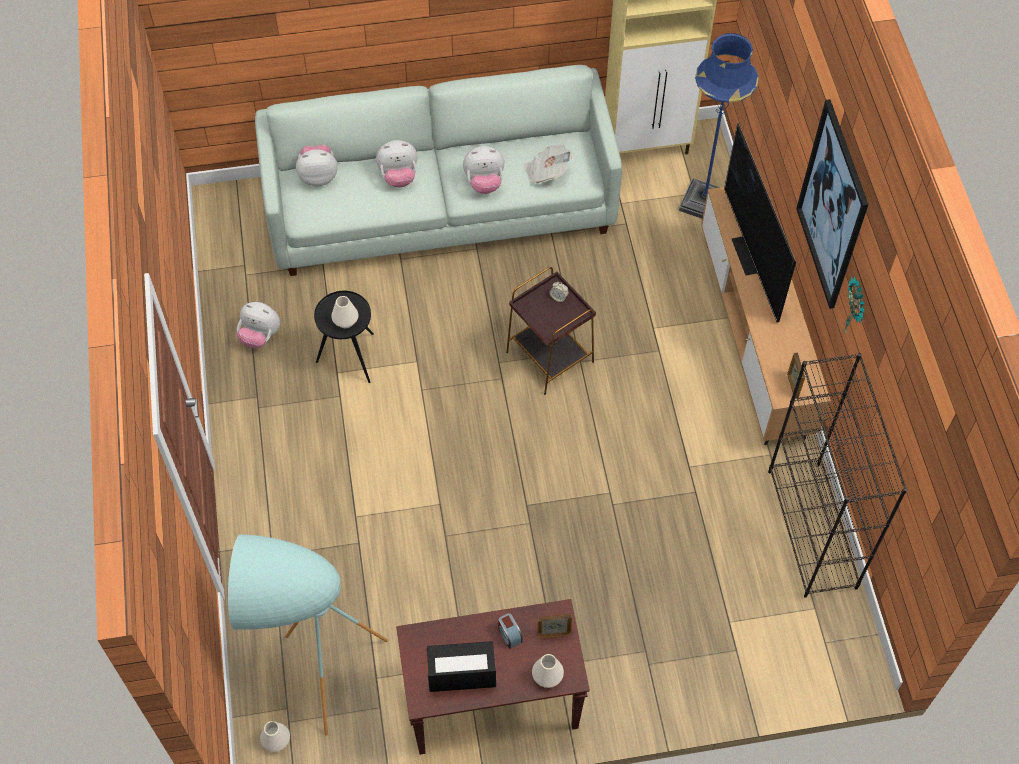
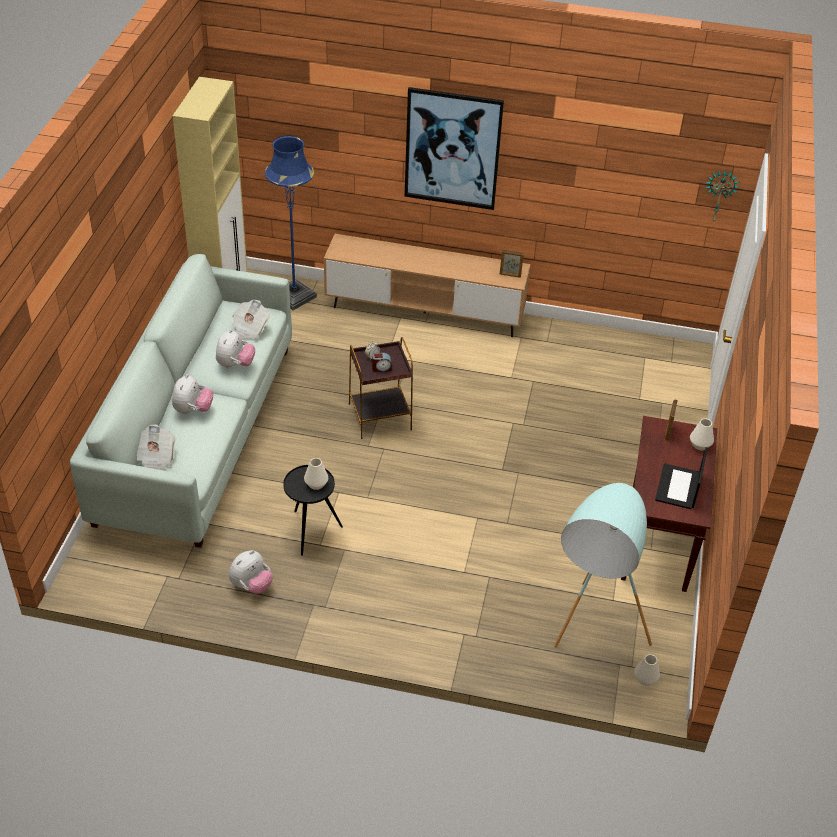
camera: 70 degrees left, 15 degrees down
(318, 176) = (155, 458): plush toy -> newspaper
(509, 634) = (660, 454): alarm clock -> alarm clock (381, 368)
(751, 255) = (394, 257): television -> none
(812, 529) = (587, 338): black bookcase -> none
(855, 309) = (525, 179): wall clock -> wall clock (719, 195)

